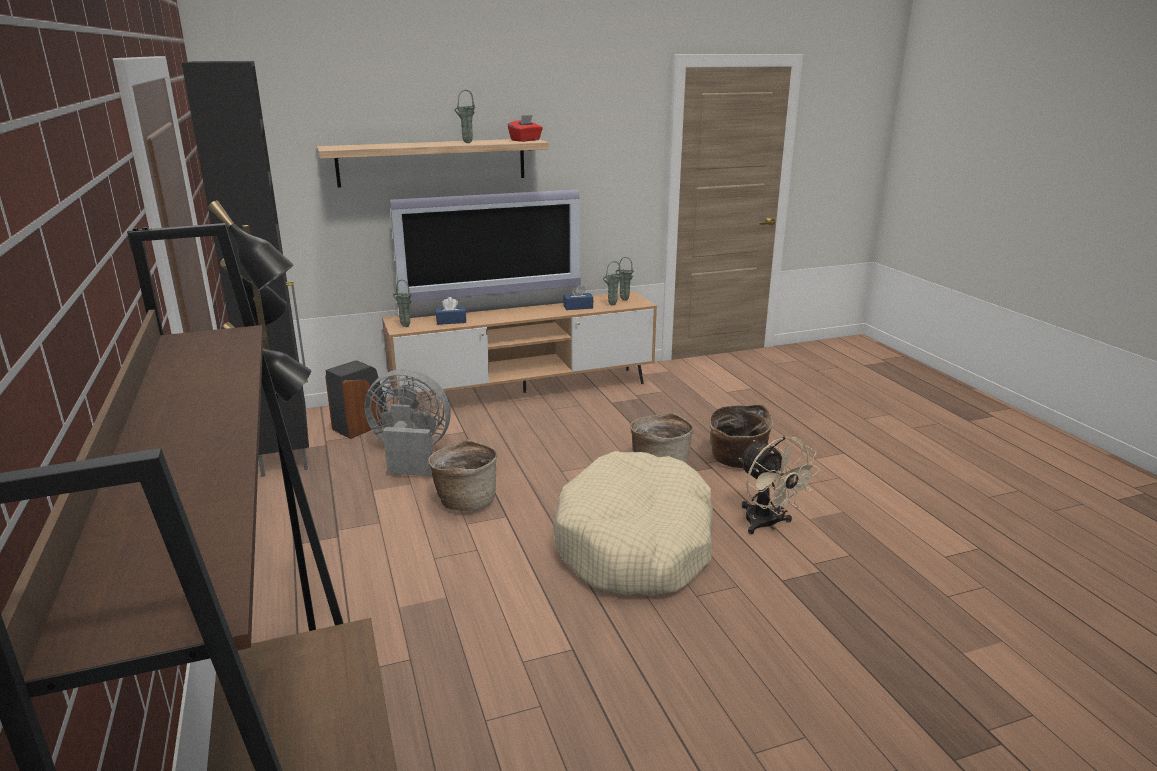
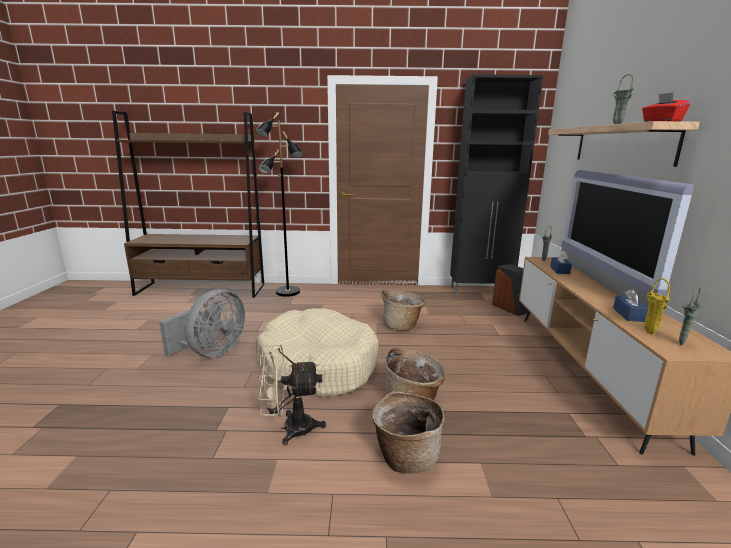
camera: 110 degrees right, 5 degrees down
(410, 454) = (466, 317): grey fan -> grey fan (211, 352)
(611, 305) = (647, 332): green vase -> yellow vase

